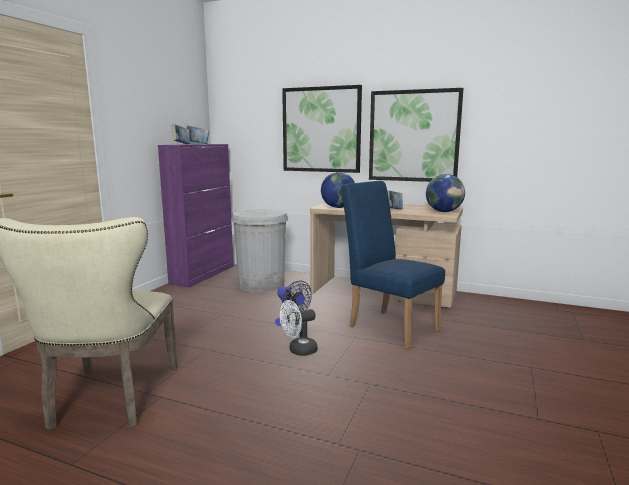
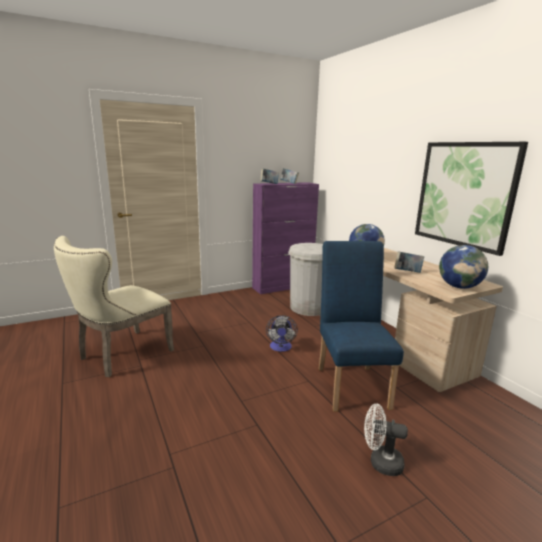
camera: 40 degrees right, 5 degrees up
(298, 351) = (252, 372): white fan -> white fan (380, 462)
(321, 130) = (385, 178): picture -> none

